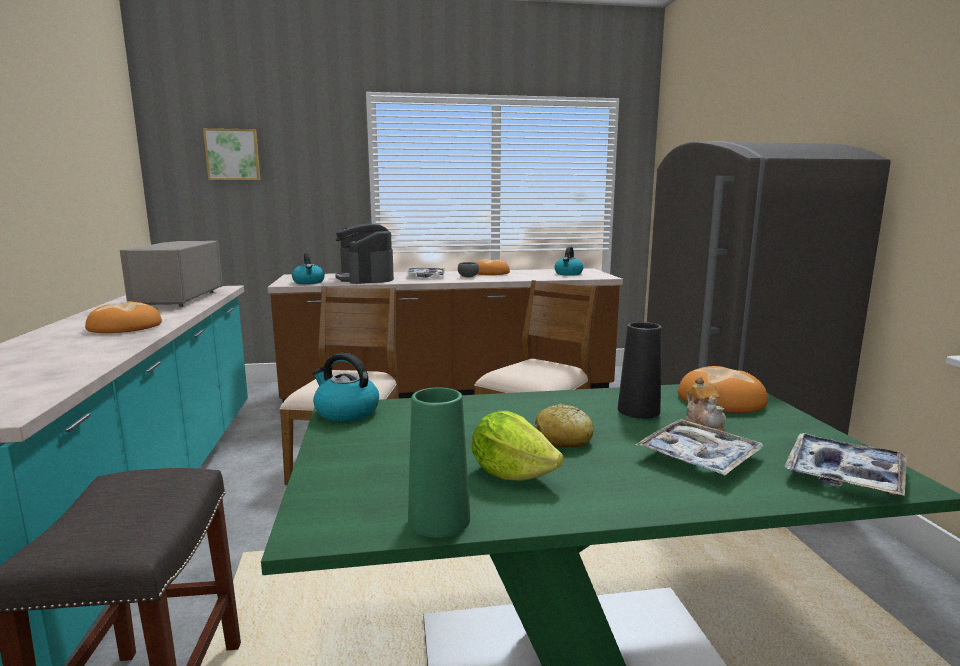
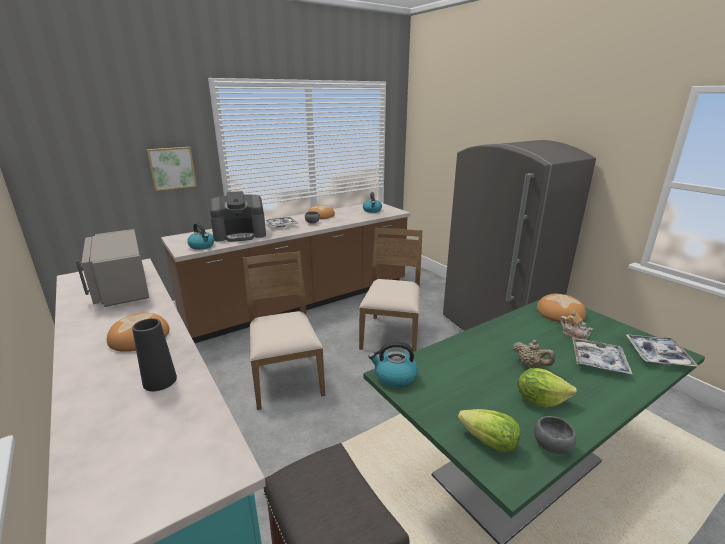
camera: 25 degrees left, 10 degrees up
(233, 154) = (93, 137): picture -> picture (172, 168)
(355, 492) = (489, 442): none -> lettuce
(365, 278) = (240, 234): coffee machine -> coffee machine turned 60 degrees counterclockwise
(439, 520) = (551, 447): green vase -> grey bowl
(563, 439) = (530, 365): bread -> beige teapot
(638, 410) = (536, 332): black vase -> black vase (160, 381)

